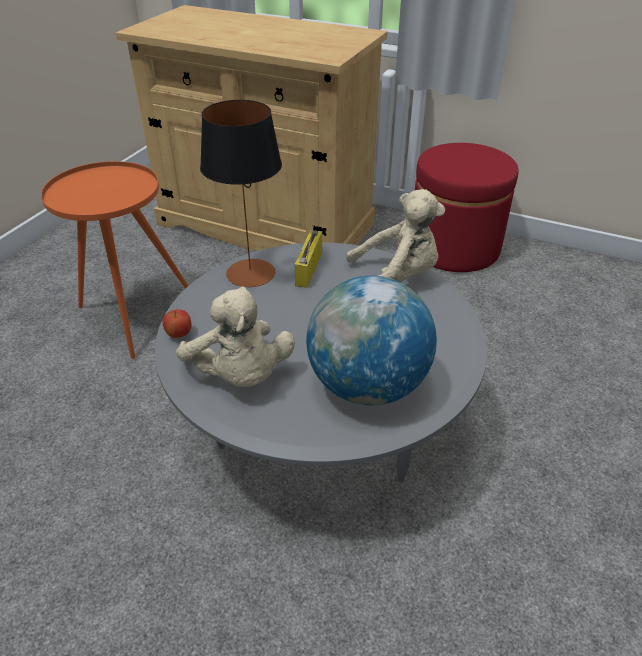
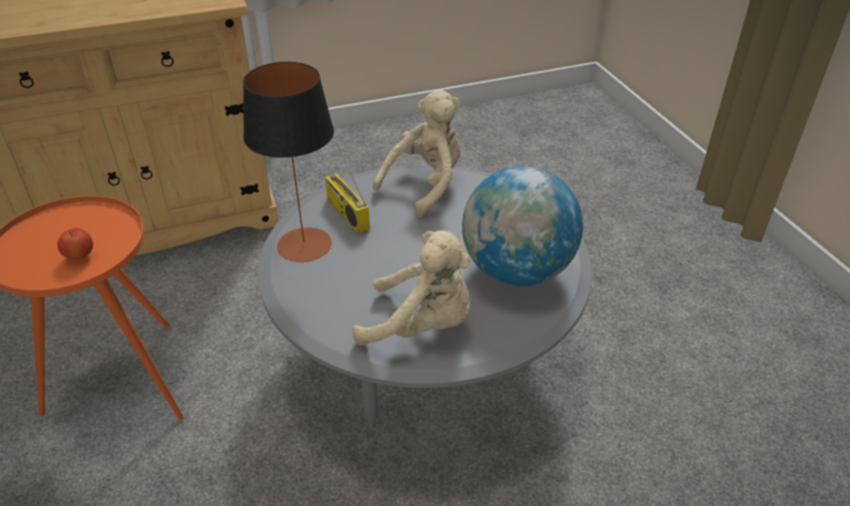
camera: 45 degrees left, 0 degrees up
(179, 334) = (322, 330): apple -> apple (80, 256)
(454, 248) = (352, 153): red ottoman -> none

